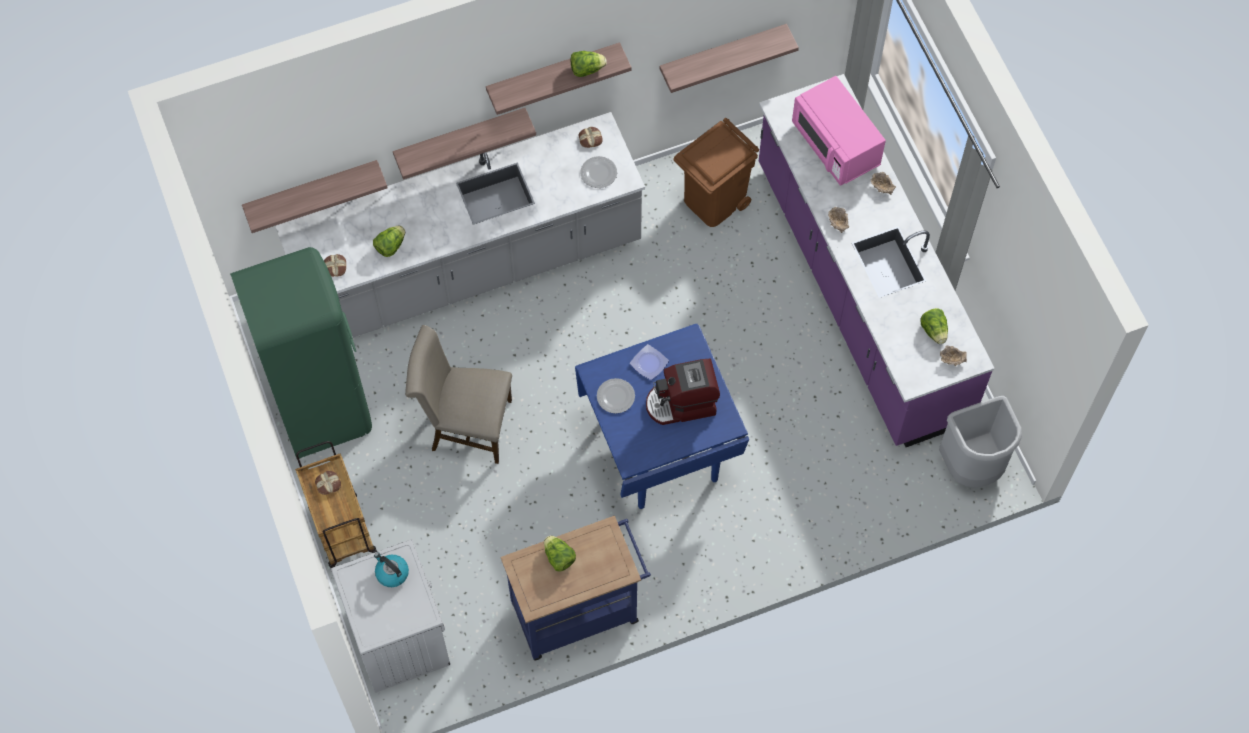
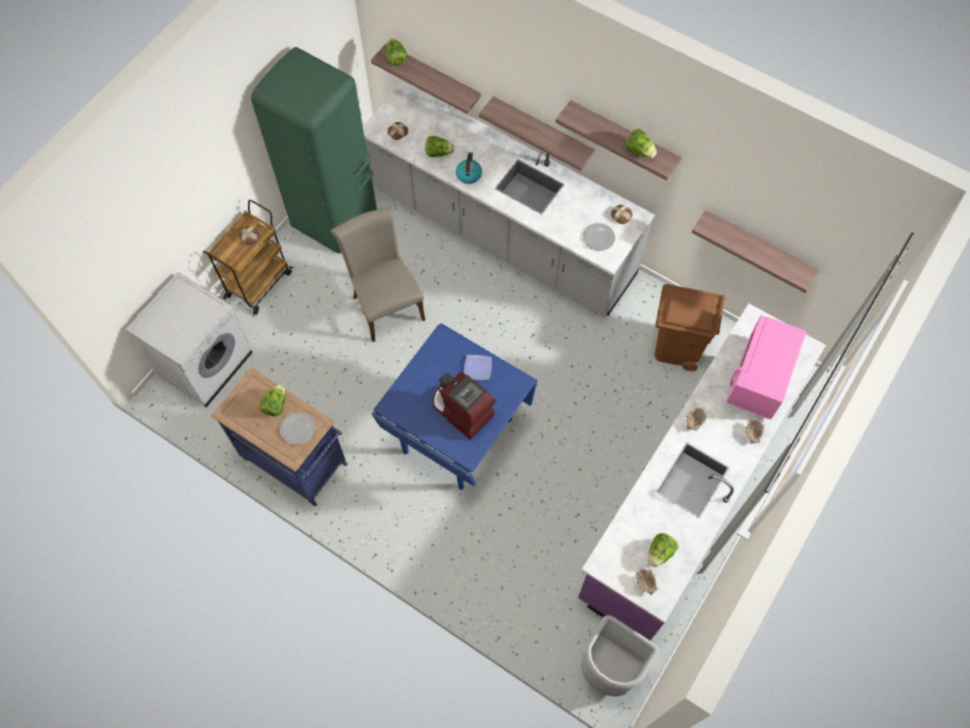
camera: 55 degrees right, 0 degrees up
(269, 207) = (395, 58): none -> lettuce
(391, 573) = (197, 309): kettle -> kettle (468, 174)
(615, 396) = (434, 363): plate -> plate (297, 428)

